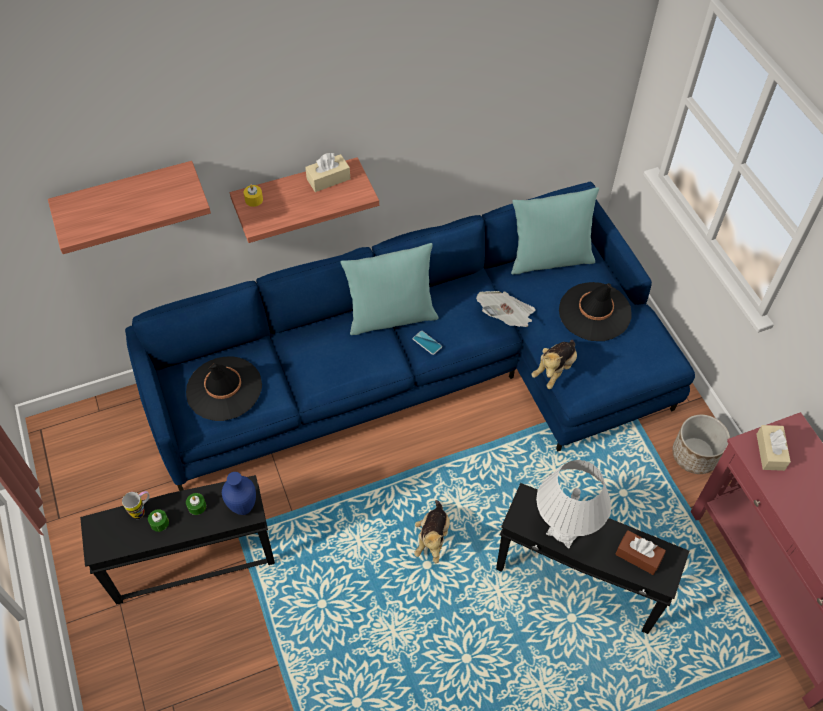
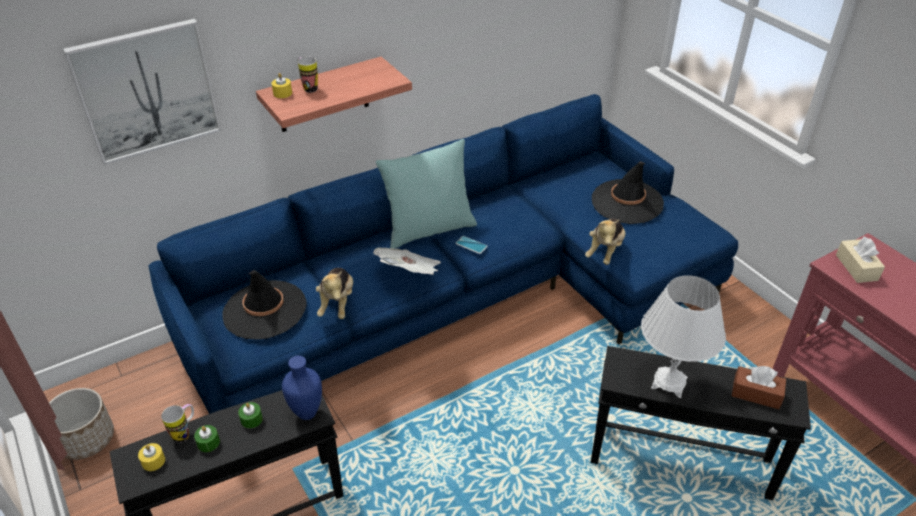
camera: 10 degrees left, 15 degrees down
(114, 532) = (153, 461): none -> yellow candle
(127, 198) = (147, 91): shelf -> picture
(279, 195) = (308, 87): none -> mug
(328, 179) = (356, 72): beige tissue box -> none
(432, 538) = (513, 443): plush toy -> plush toy (337, 303)
(506, 317) = (543, 217): newspaper -> newspaper (410, 273)
(549, 259) = (569, 169): turquoise pillow -> none
(694, 454) = (752, 328): planter -> planter (86, 439)

